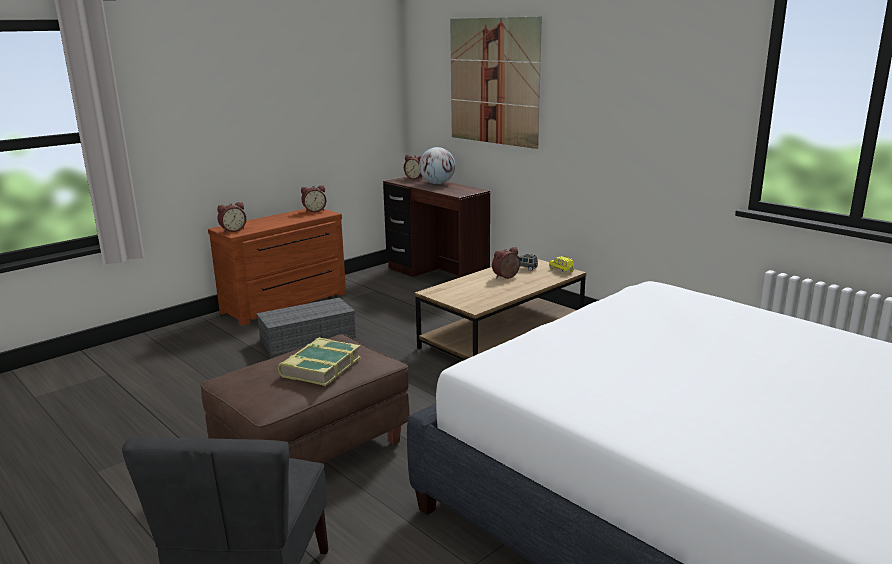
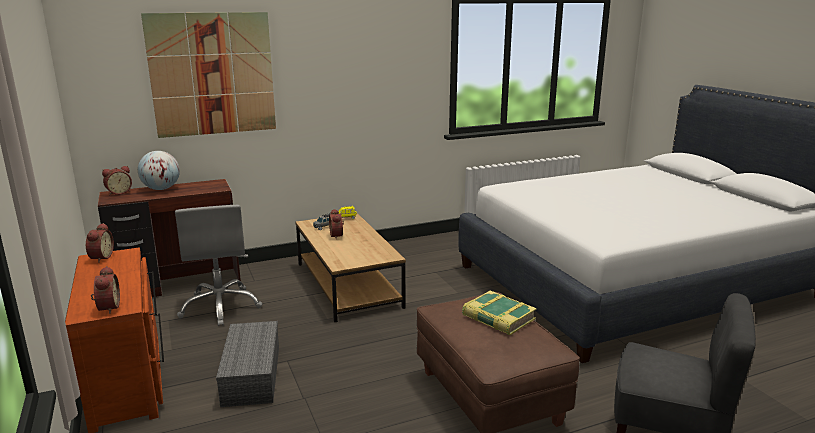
camera: 70 degrees left, 0 degrees up
(410, 299) = (221, 306): none -> grey office chair

